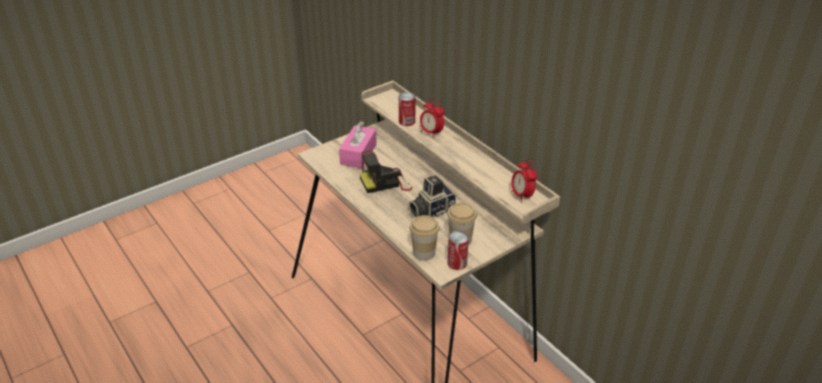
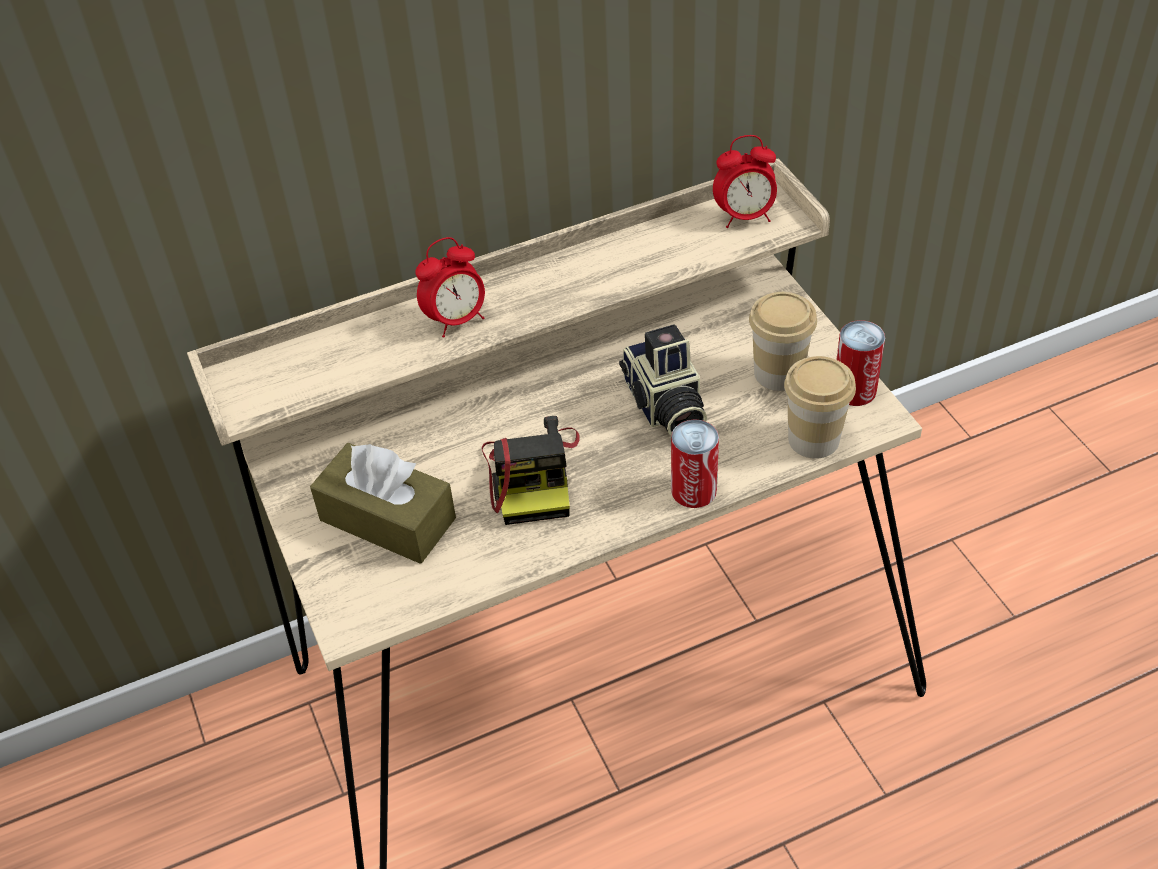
camera: 75 degrees left, 10 degrees up
(358, 154) = (387, 519): pink tissue box -> brown tissue box
(407, 121) = (385, 358): can -> can (693, 490)

